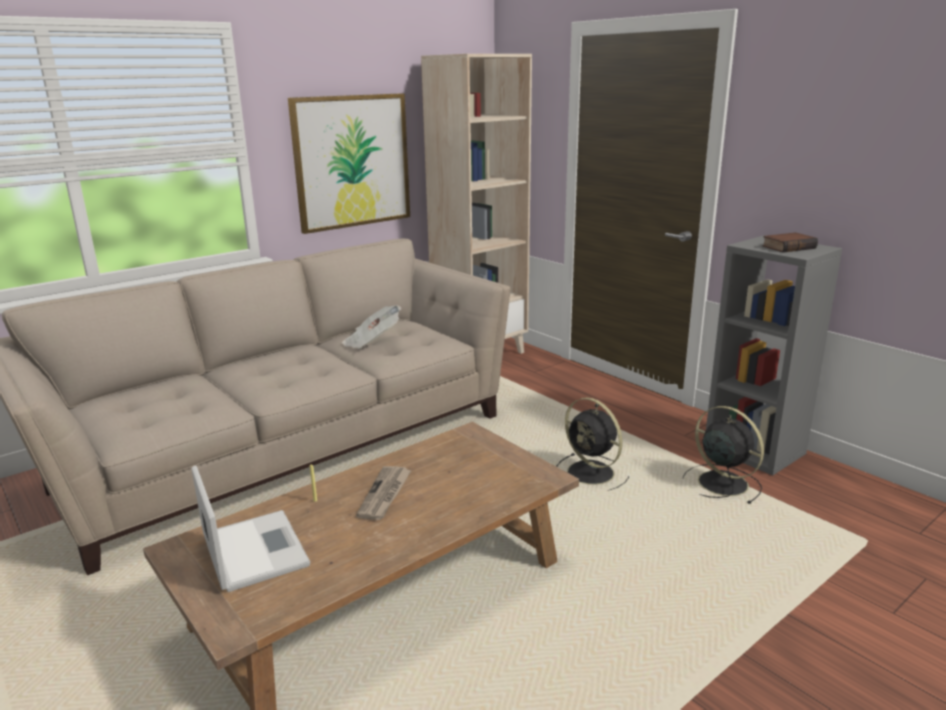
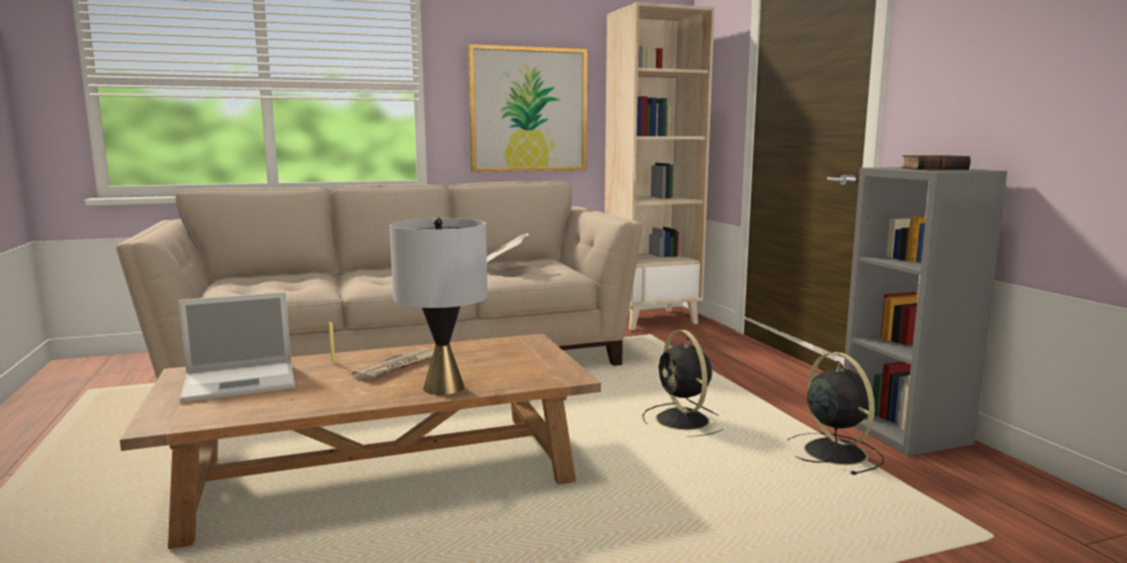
camera: 20 degrees right, 10 degrees down
(254, 549) = (242, 382): laptop -> laptop turned 75 degrees clockwise
(455, 514) = (443, 387): none -> grey table lamp

